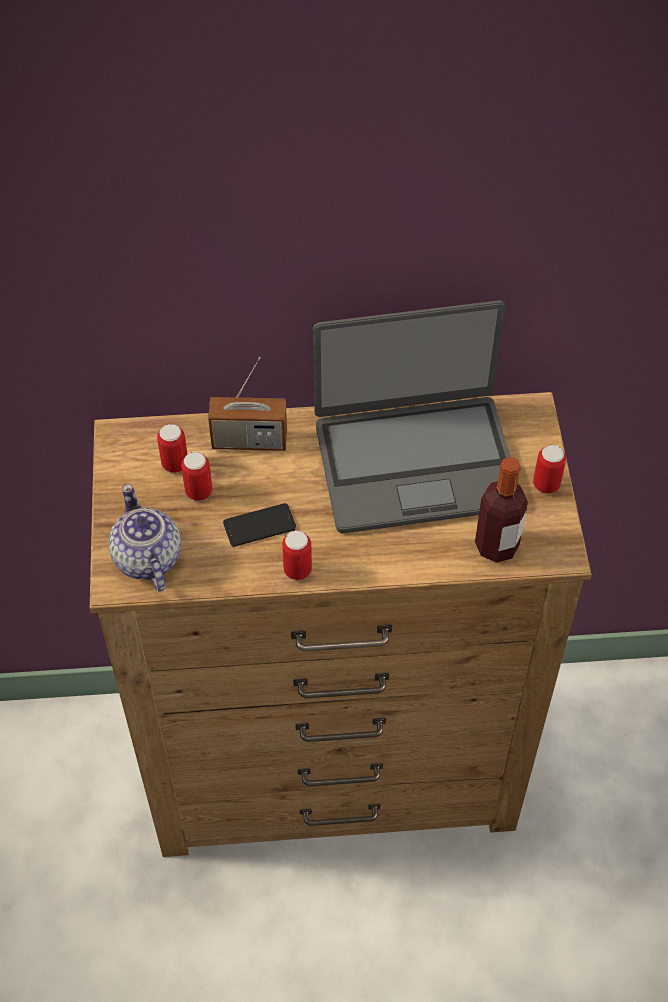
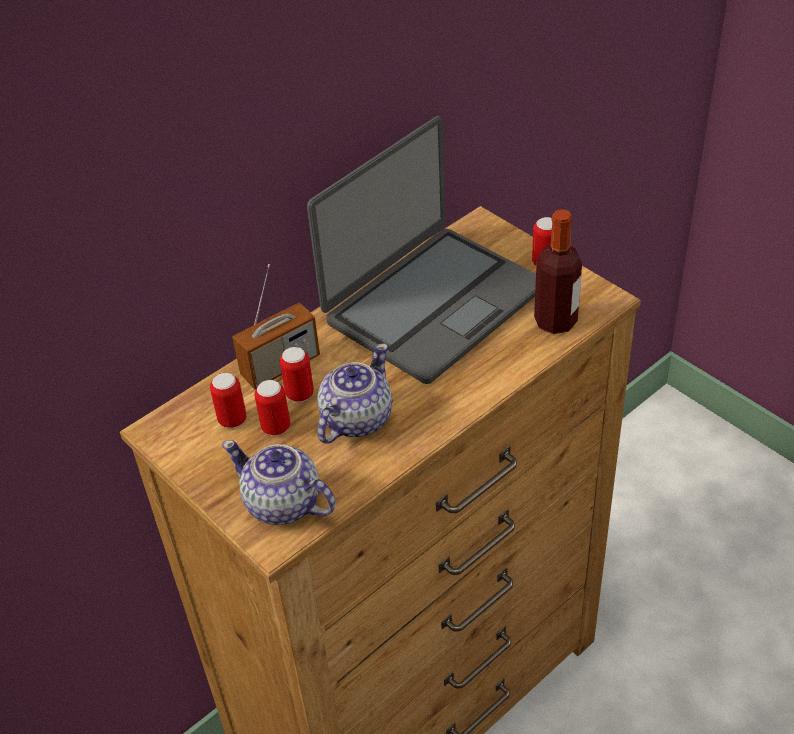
camera: 35 degrees left, 10 degrees down
(259, 525) = (355, 419): phone -> teapot
(297, 570) = (422, 431): can -> can (300, 394)

